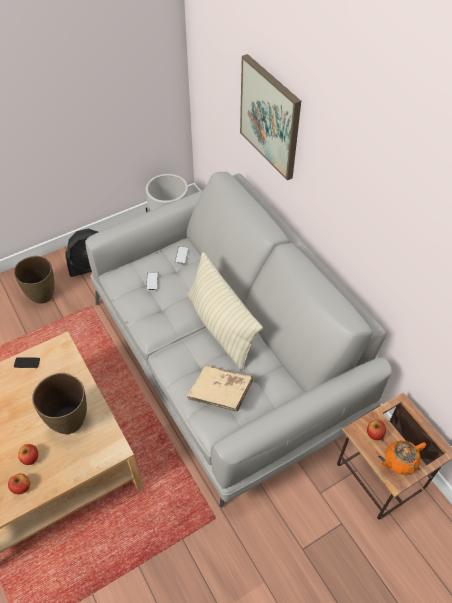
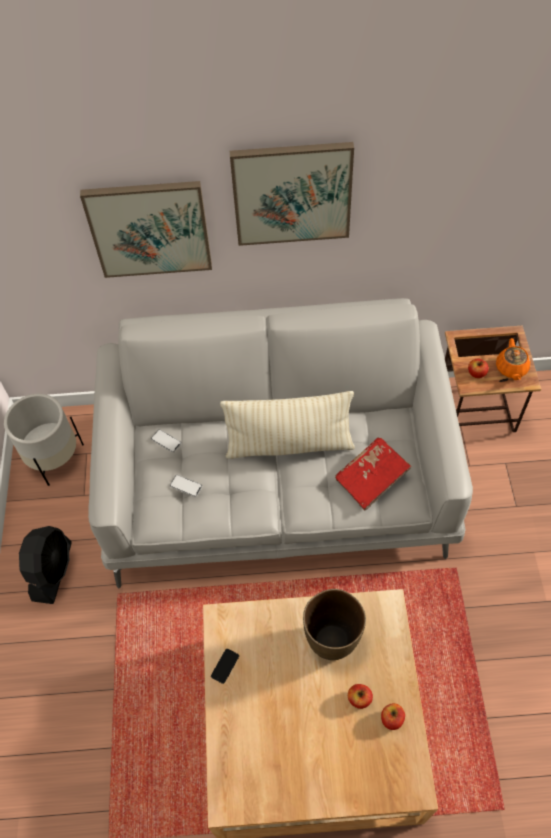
camera: 60 degrees left, 5 degrees up
(43, 295) = (62, 649): brown vase -> none
(220, 393) = (372, 478): beige book -> red book
(346, 160) = (292, 193): none -> picture

